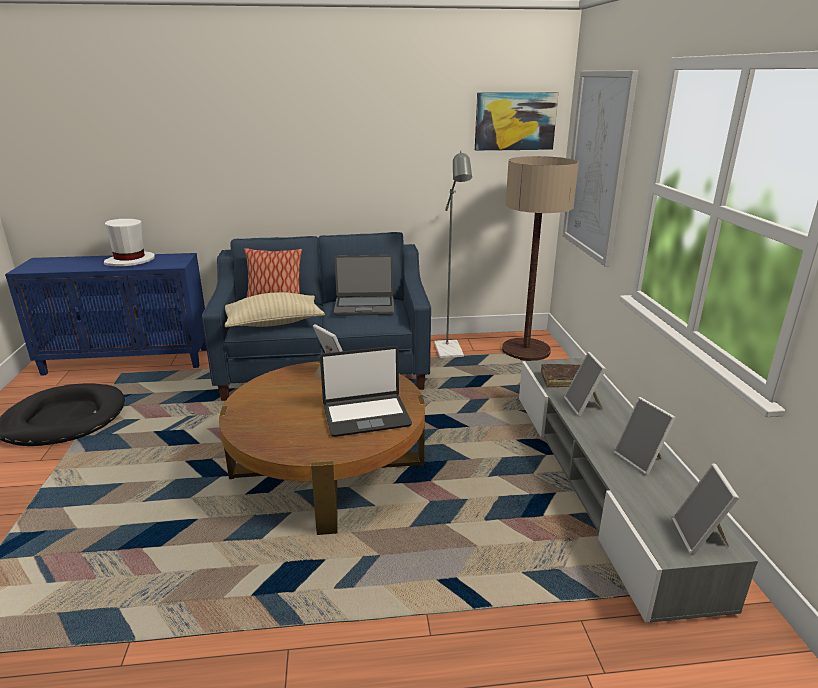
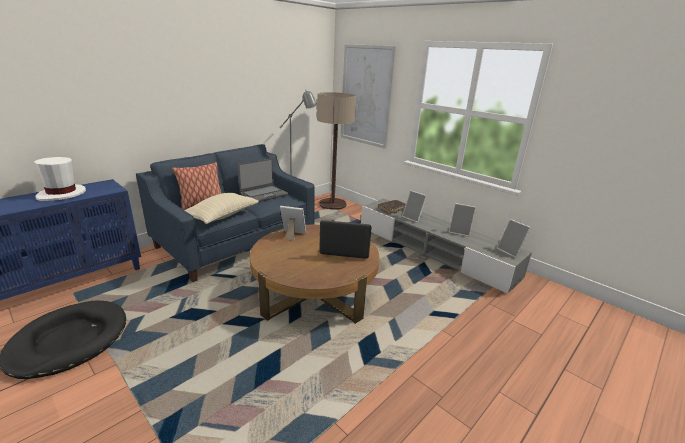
camera: 40 degrees left, 0 degrees up
(366, 416) = (345, 249): laptop -> laptop turned 120 degrees counterclockwise
(515, 121) = (309, 72): picture -> none

